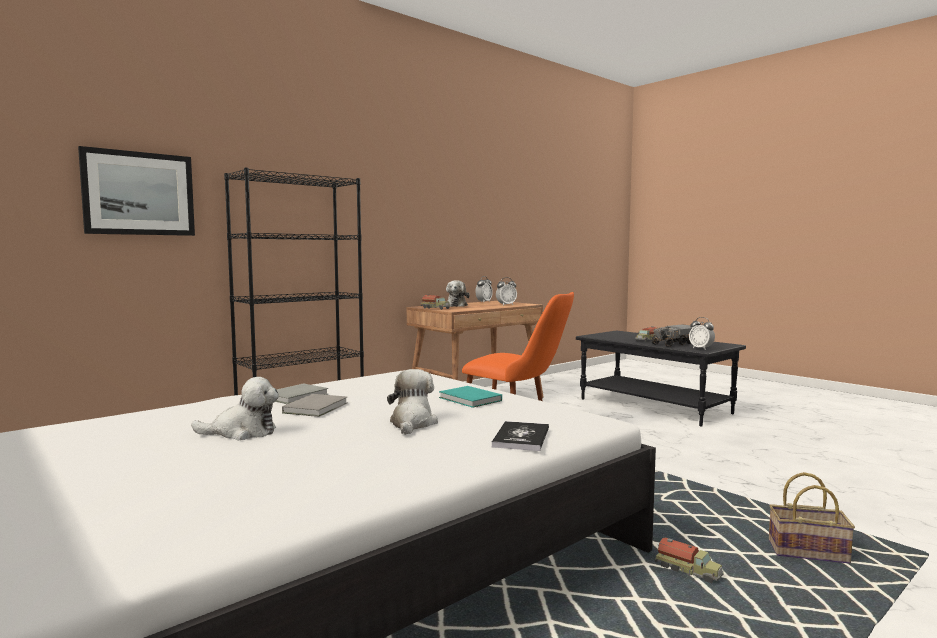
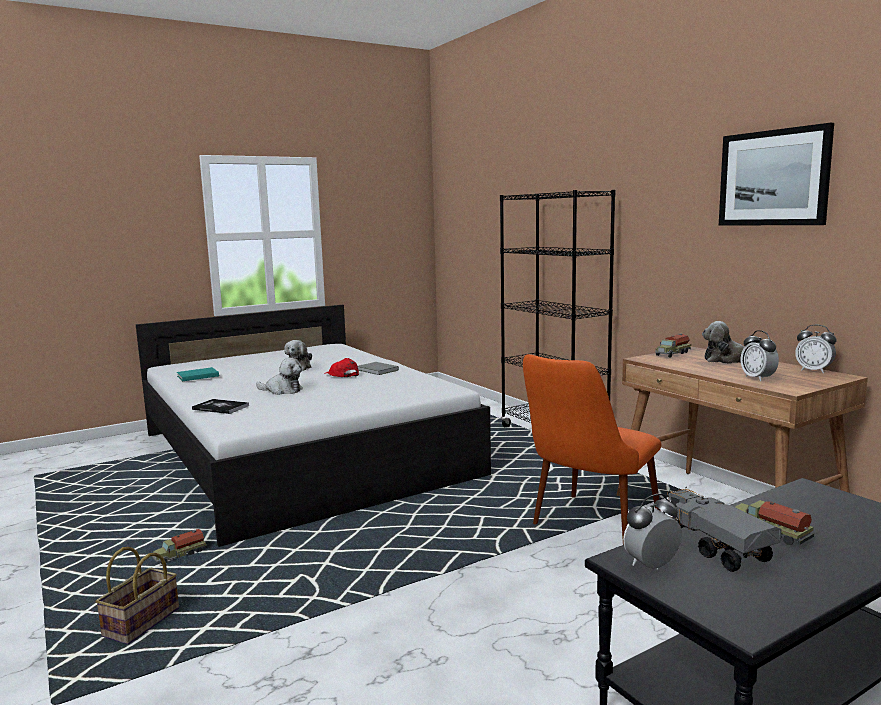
camera: 100 degrees right, 5 degrees up
(139, 193) = (505, 216): picture -> picture (773, 178)
(317, 407) = (341, 374): grey book -> red cap
(470, 399) = (327, 401): turquoise book -> turquoise book (196, 376)

